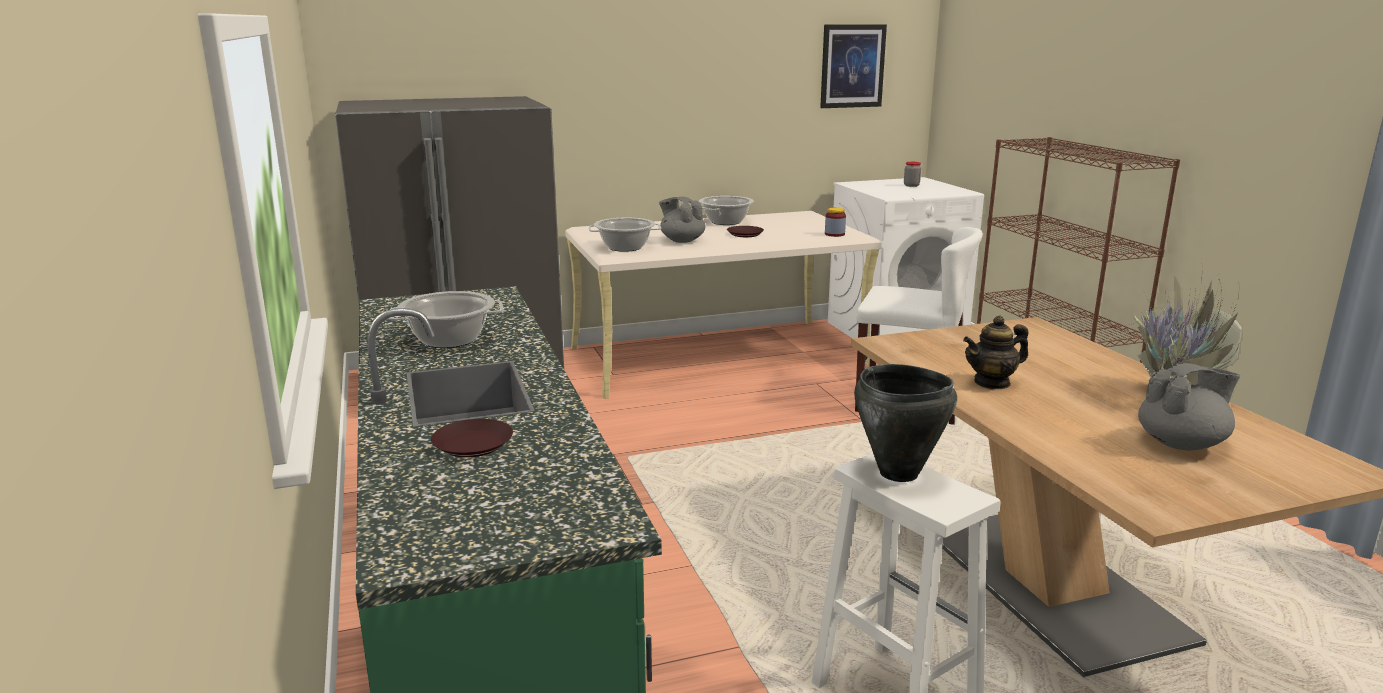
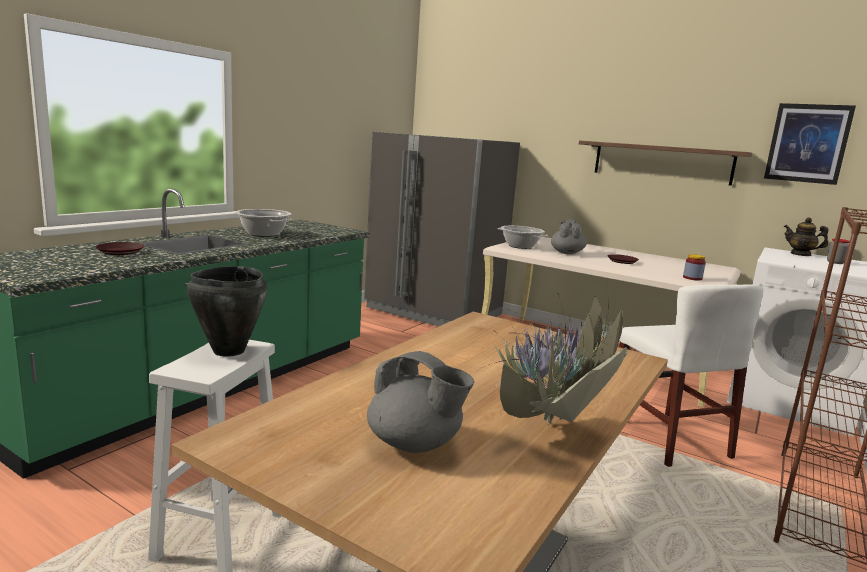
camera: 50 degrees right, 5 degrees down
(717, 103) = (662, 162): none -> shelf
(725, 222) = (636, 255): cooking pot -> none
(992, 383) = (453, 358): teapot -> teapot (800, 254)

